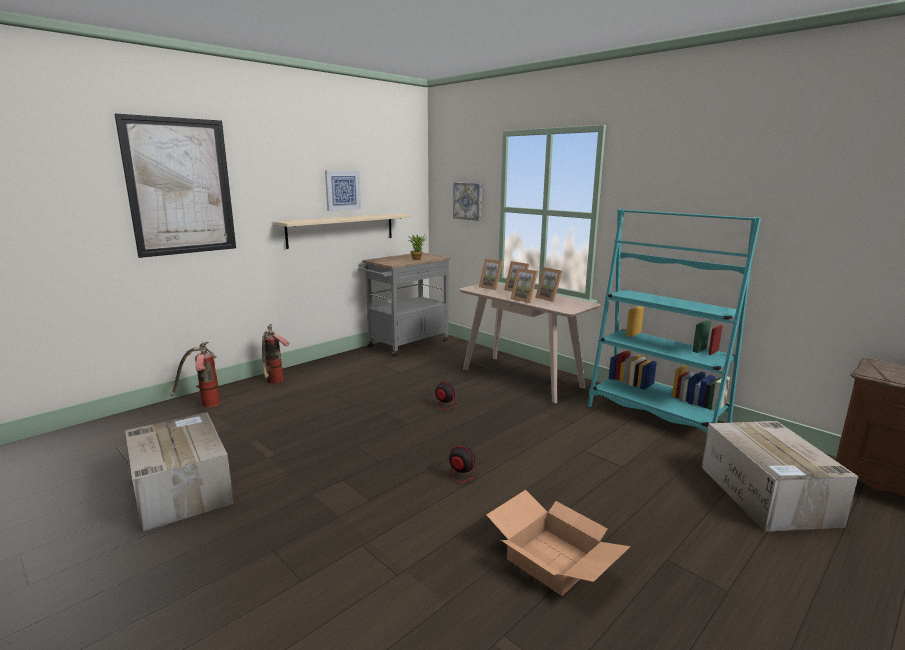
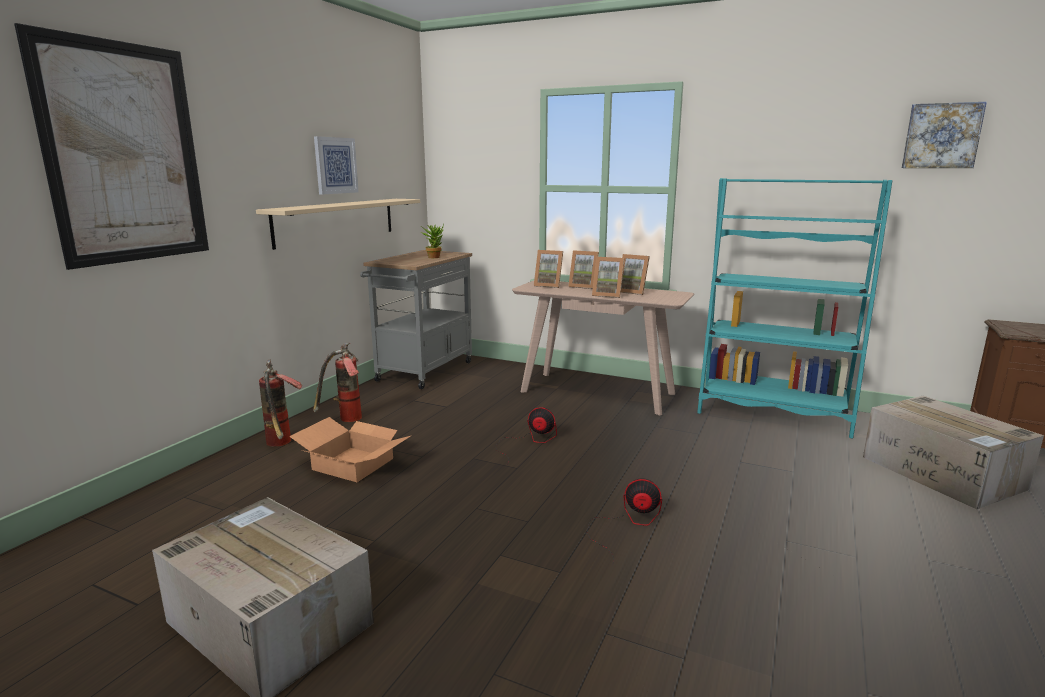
camera: 20 degrees left, 0 degrees up
(204, 405) = (195, 494): fire extinguisher -> fire extinguisher (345, 421)
(468, 201) = (490, 180): picture -> picture (941, 136)
(554, 560) = (831, 590): cardboard box -> cardboard box (354, 464)

